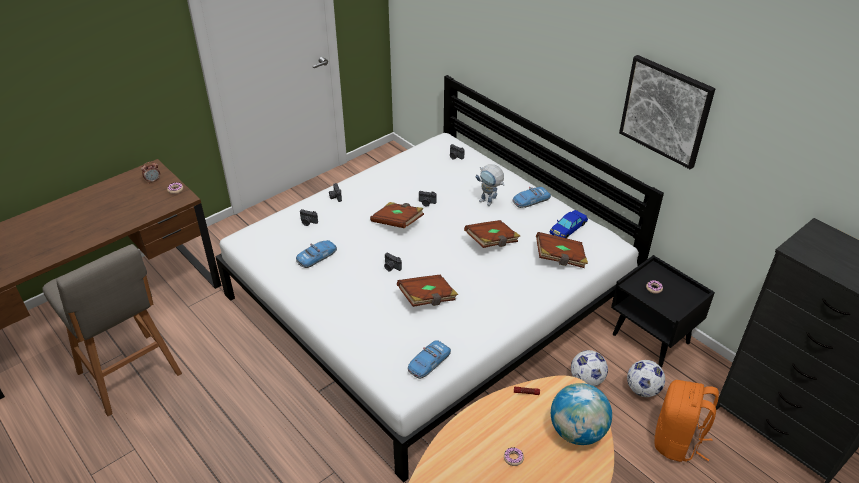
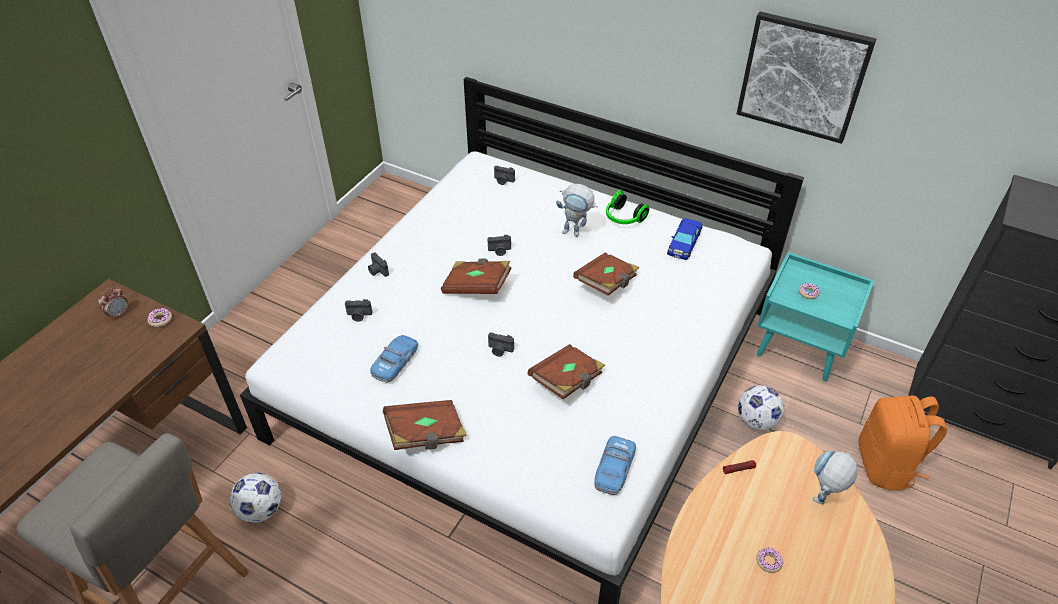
camera: 20 degrees left, 5 degrees up
(531, 201) = (623, 218): toy car -> headphones
(560, 258) = (695, 284): brown book -> brown book (426, 434)
(577, 432) = (821, 501): globe -> toy robot
(642, 389) = (820, 414): football -> football (261, 510)
(652, 338) = (800, 348): black nightstand -> turquoise nightstand

